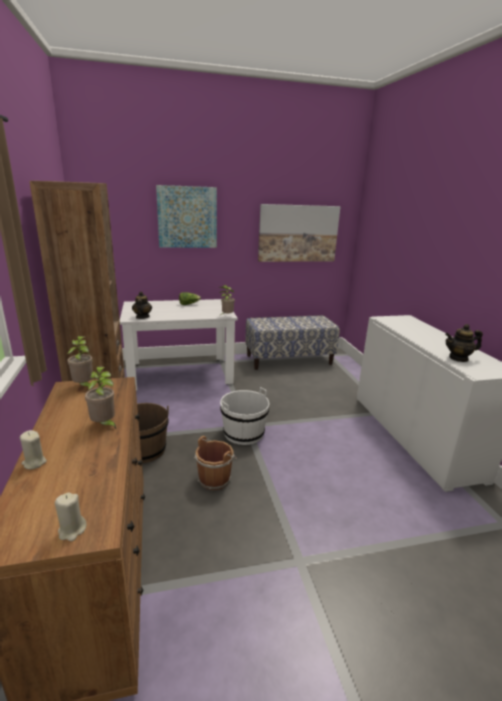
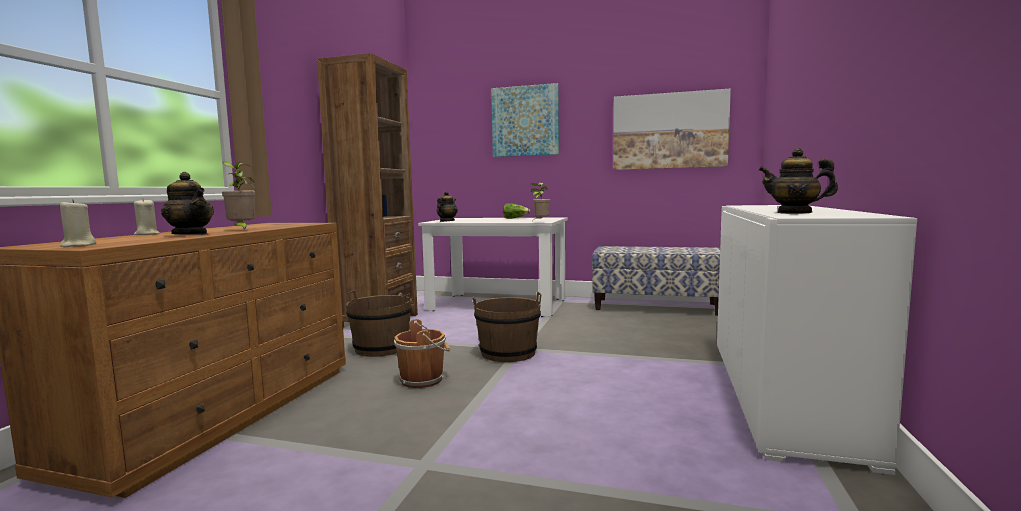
camera: 30 degrees right, 15 degrees down
(84, 386) = (281, 223): potted plant -> none
(92, 456) = (190, 234): none -> teapot
(244, 433) = (508, 353): white bucket -> brown bucket

